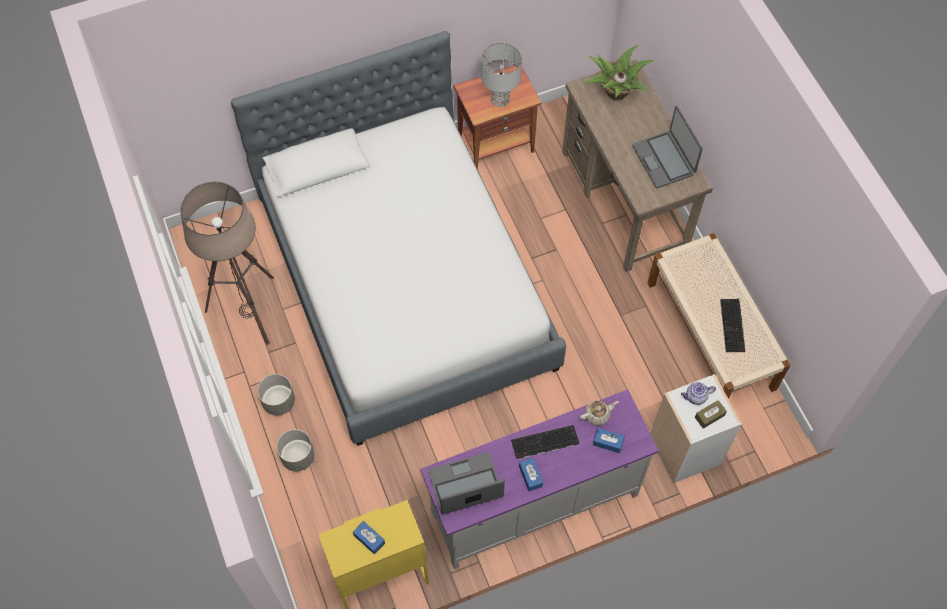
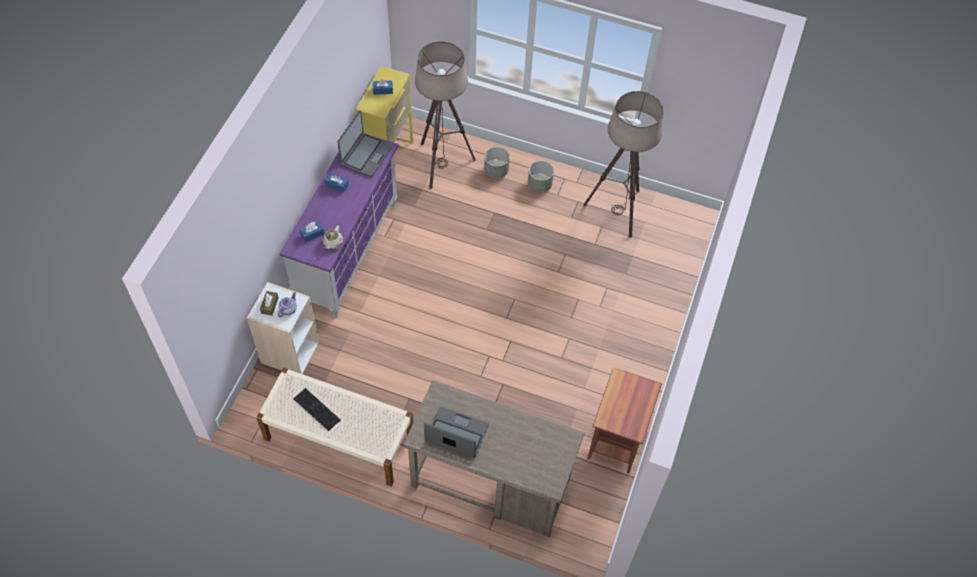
camera: 130 degrees right, 5 degrees down
(336, 517) = (442, 163): none -> floor lamp
(405, 283) = (556, 300): bed -> none
(500, 99) = (621, 401): white table lamp -> none
(544, 443) = (347, 206): keyboard -> none
(615, 93) = (542, 456): potted plant -> none

